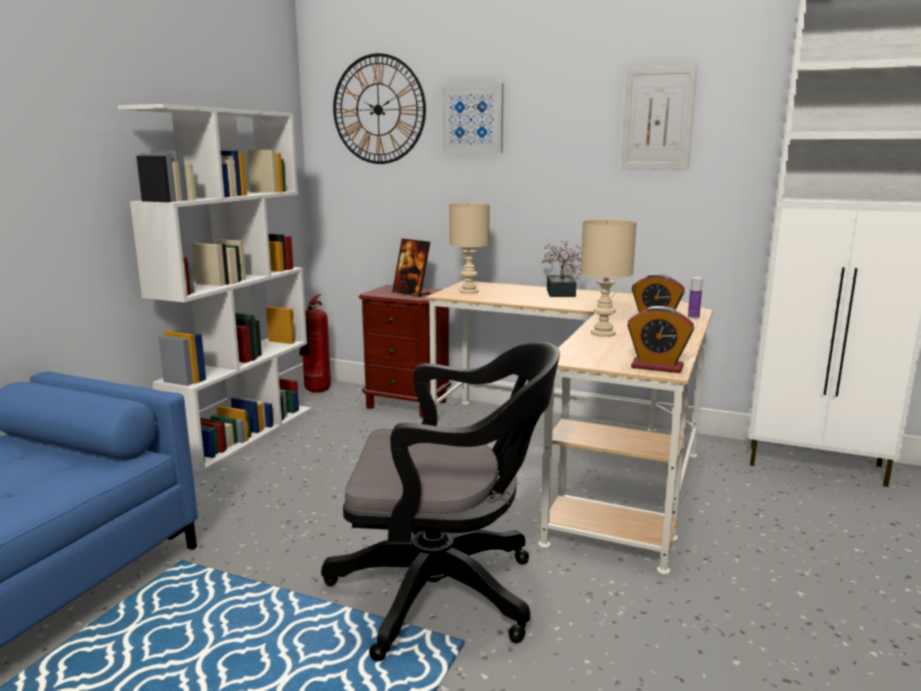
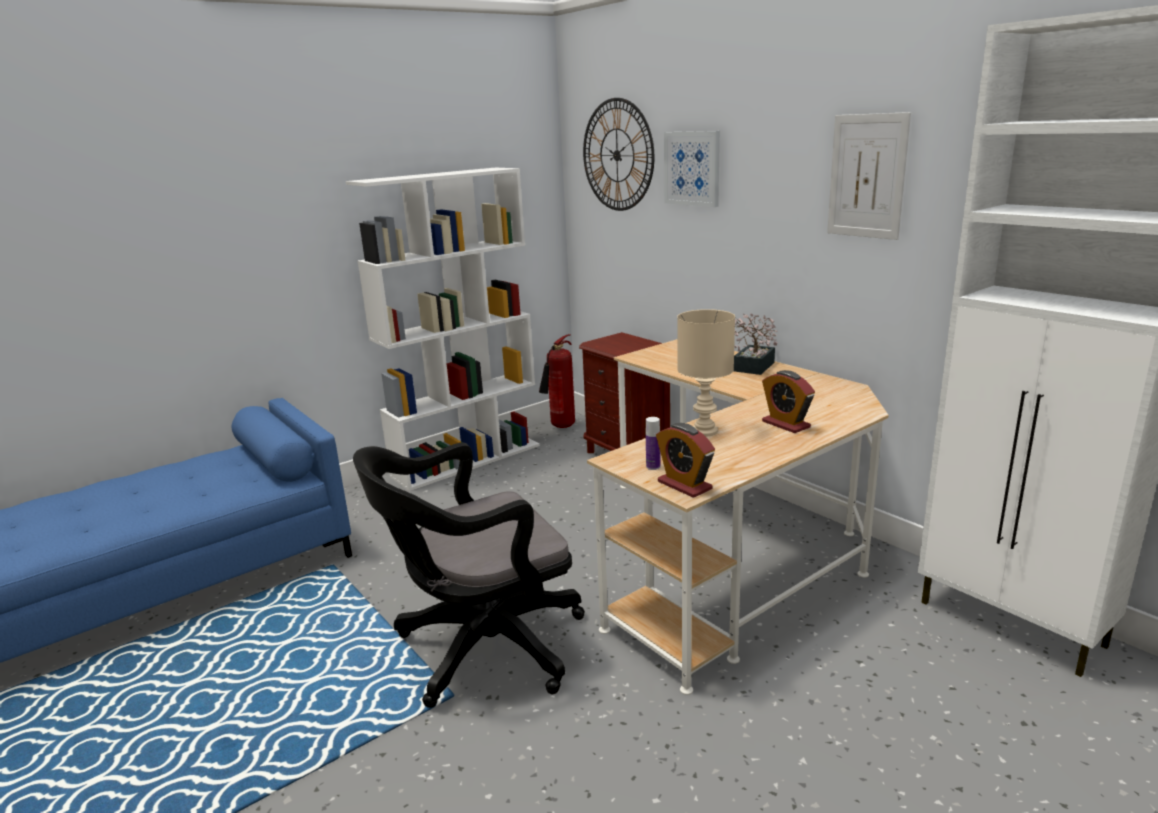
camera: 30 degrees right, 5 degrees up
(411, 293) = (627, 347): picture frame -> none
(446, 593) = (482, 649): black office chair -> black office chair turned 120 degrees clockwise
(469, 291) = (663, 354): beige table lamp -> none
(693, 317) = (844, 422): bottle -> bottle (653, 467)

